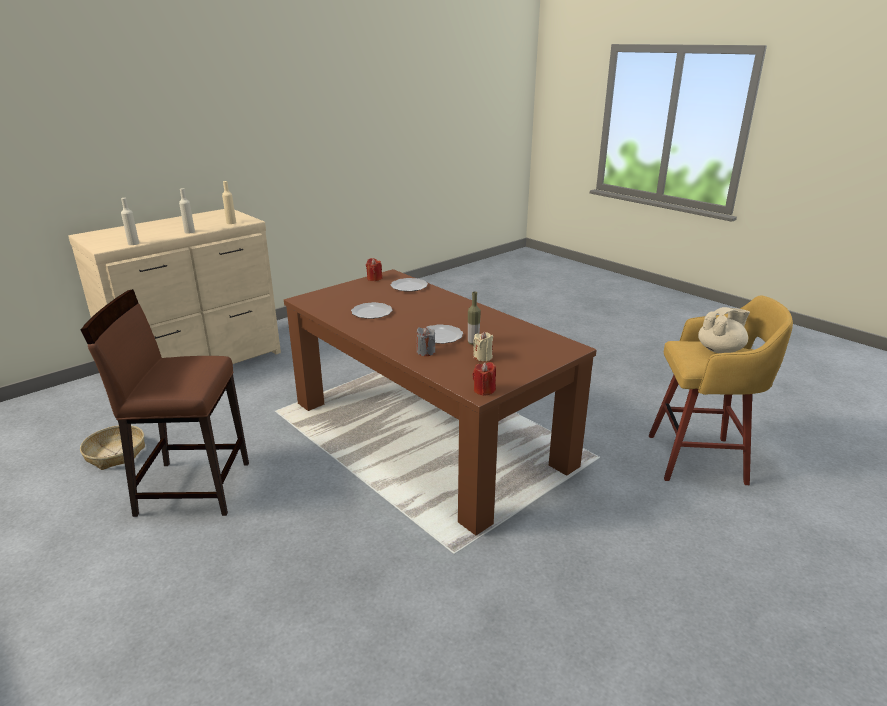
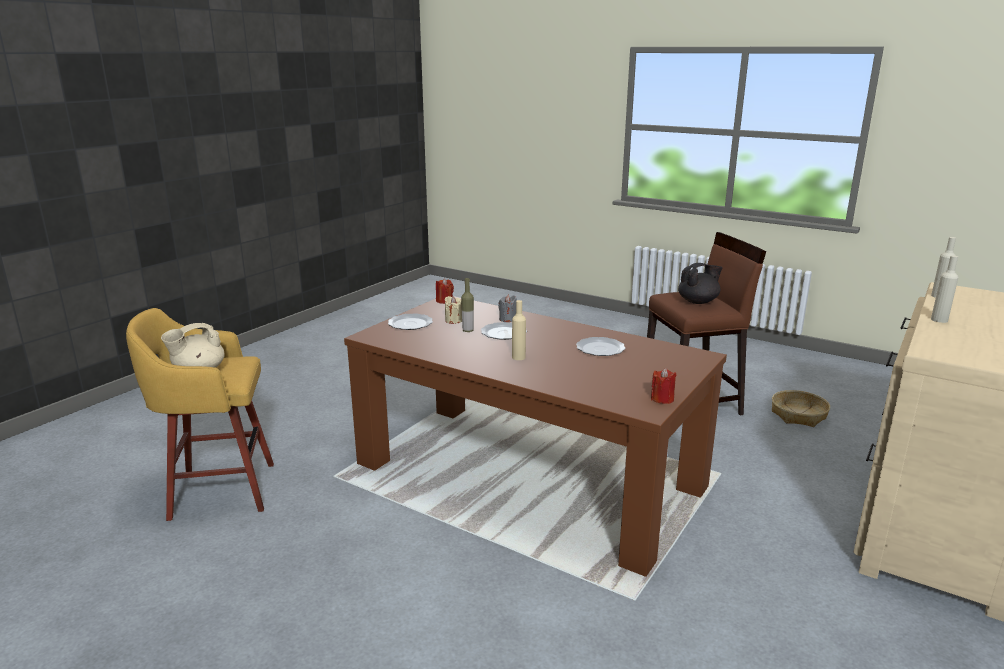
camera: 165 degrees right, 5 degrees down
(181, 368) = (698, 302): none -> black teapot
(231, 223) = (943, 344): beige bottle -> beige bottle (518, 357)
(409, 286) = (595, 390): plate -> plate (409, 324)

